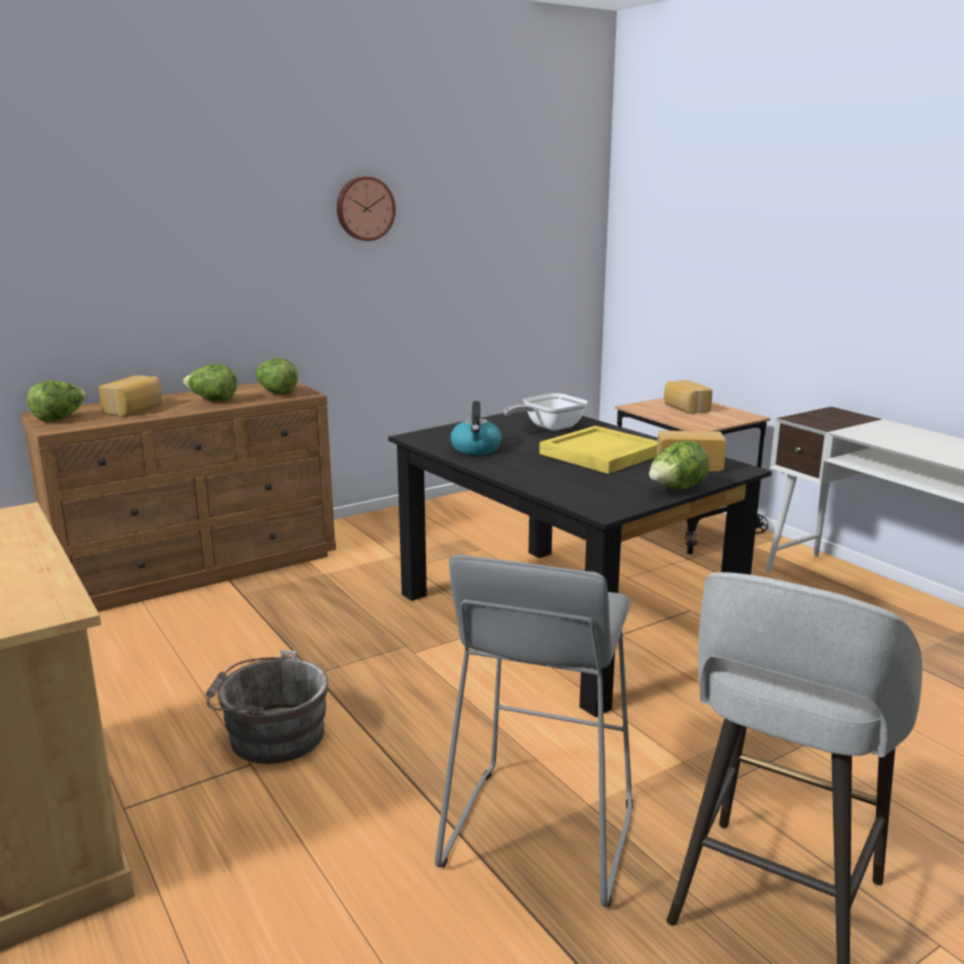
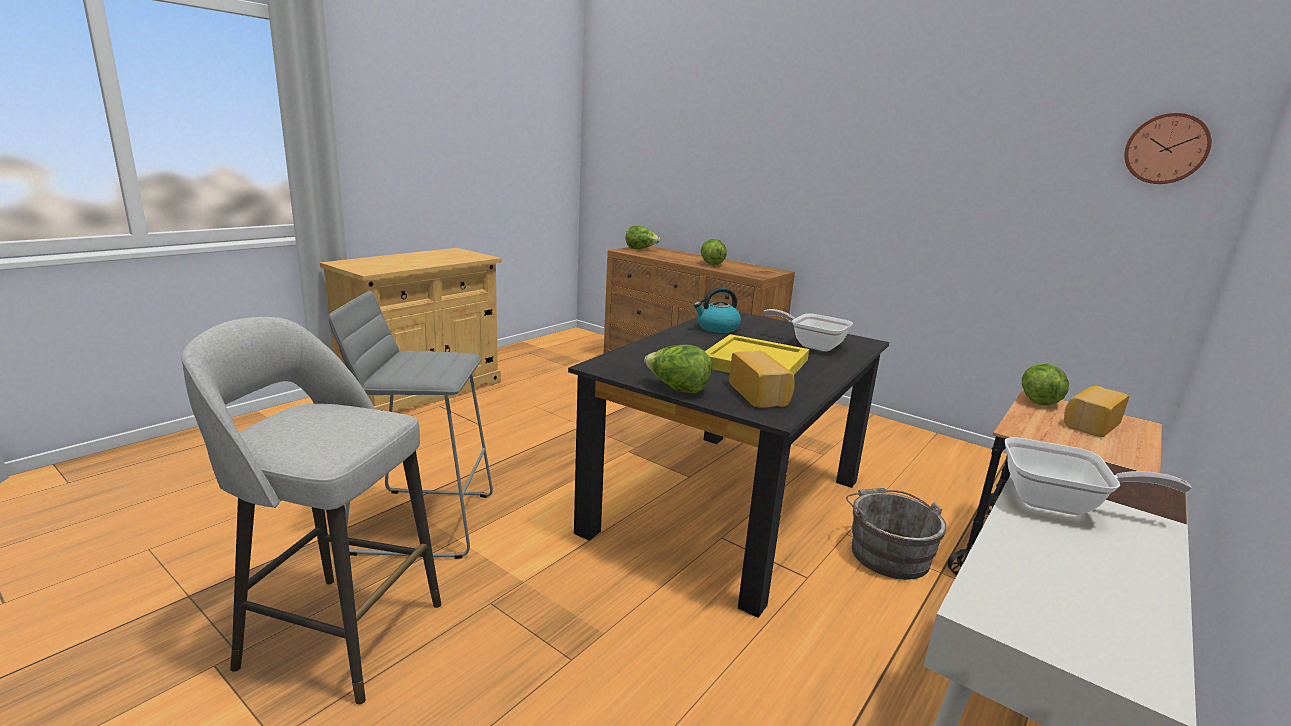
camera: 70 degrees right, 0 degrees up
(135, 409) = (674, 256): bread -> none
(271, 736) = (510, 426): grey bucket -> grey bucket (886, 552)
(276, 393) = (749, 271): lettuce -> lettuce (1038, 400)
(364, 208) = (889, 145): wall clock -> wall clock (1166, 149)
(871, 433) = (1060, 504): none -> frying pan

